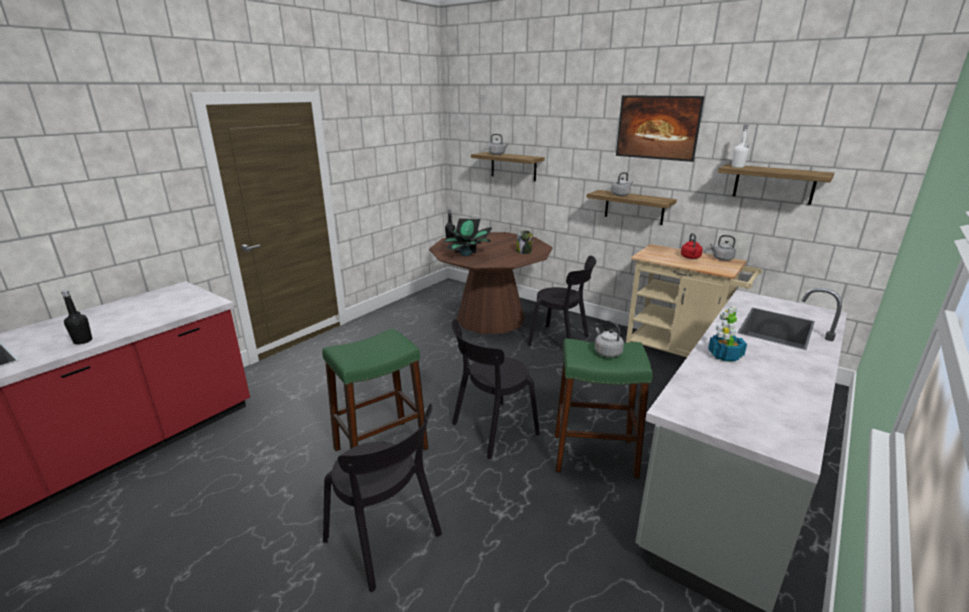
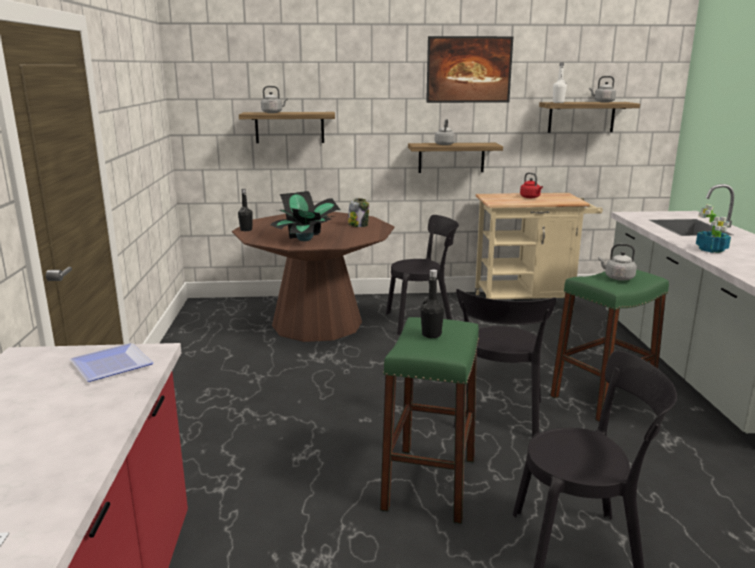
camera: 40 degrees left, 5 degrees down
(83, 341) = (64, 463): black bottle -> black bottle (431, 335)
(188, 303) = (109, 365): none -> plate
(721, 259) = (552, 194): grey kettle -> grey kettle (603, 102)

